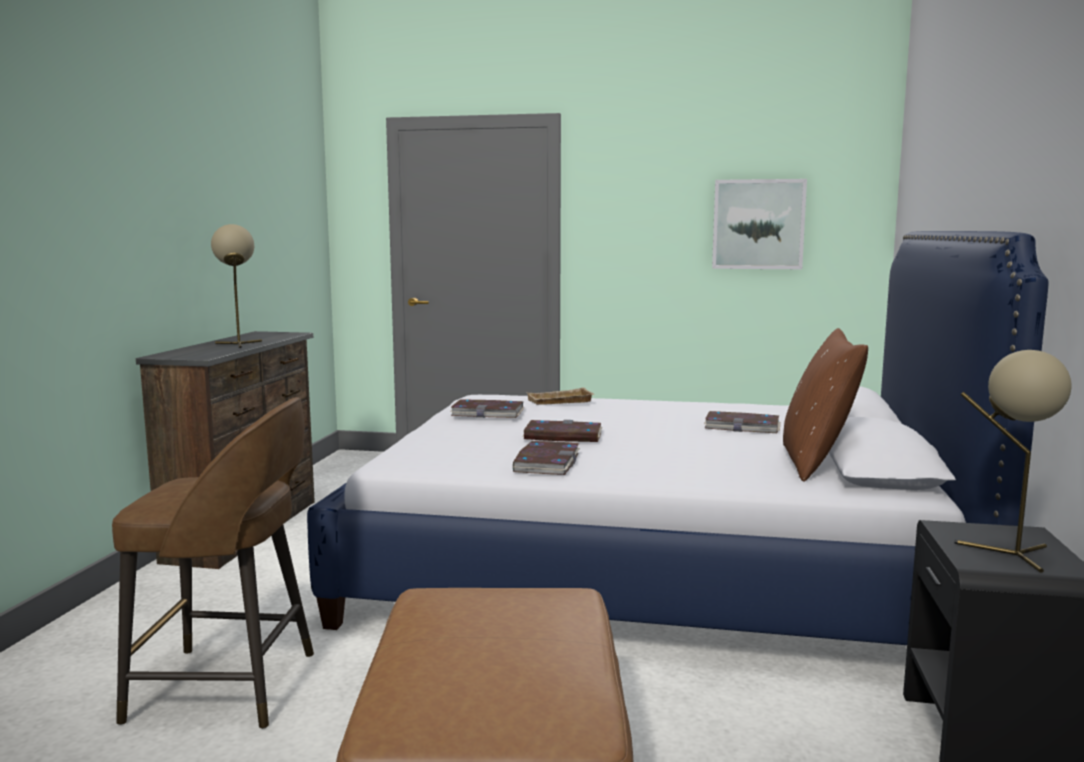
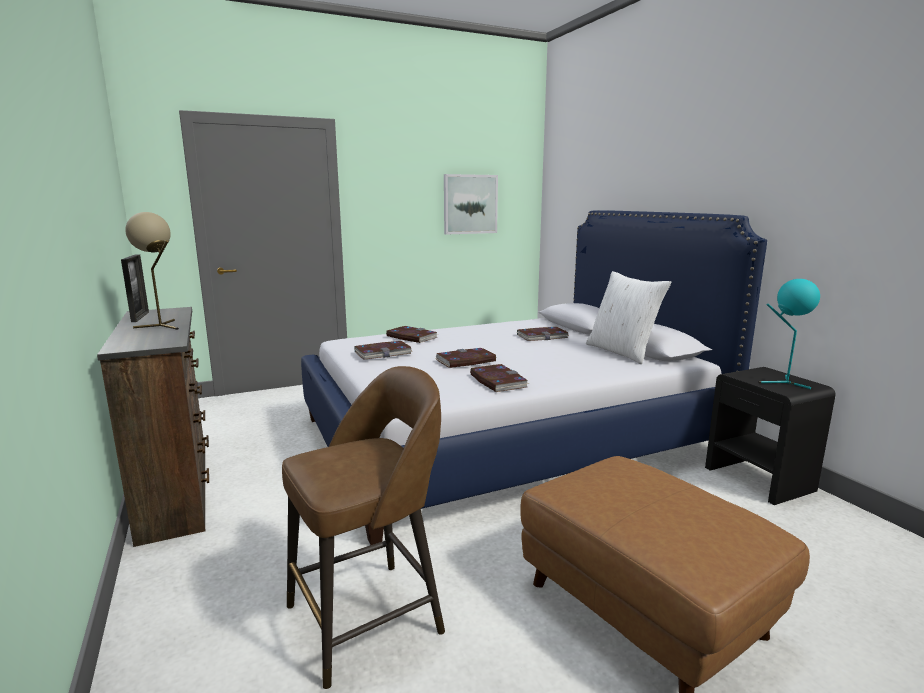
camera: 35 degrees left, 5 degrees up
(248, 336) = (140, 317): none -> picture frame
(559, 402) = (411, 337): beige tray -> book
(817, 463) = (622, 352): brown pillow -> white pillow
(1008, 553) = (783, 383): beige table lamp -> turquoise table lamp

